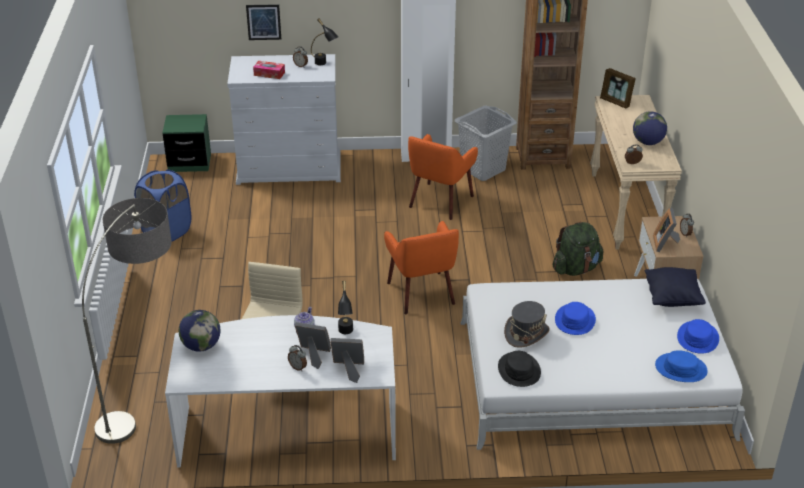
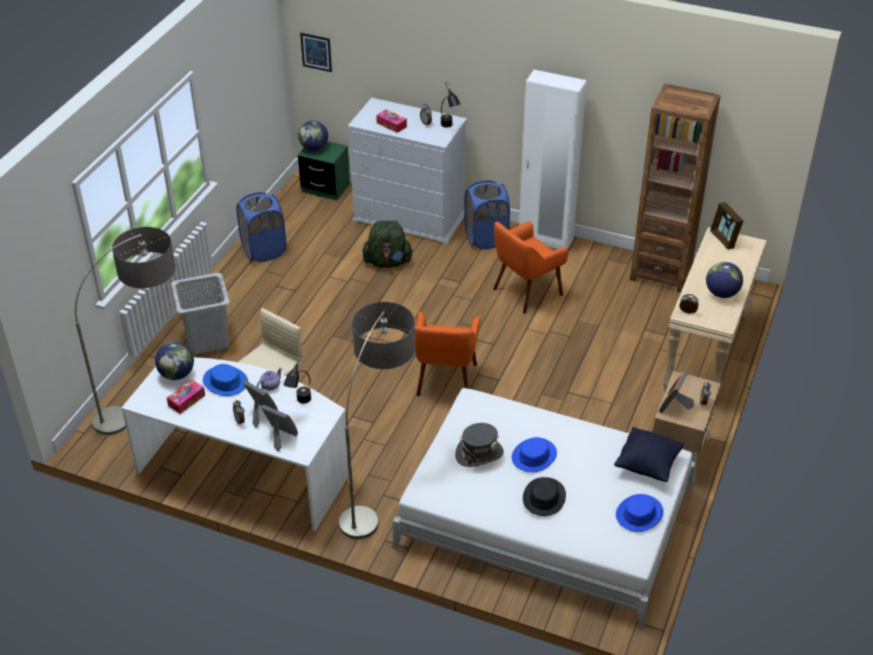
camera: 25 degrees right, 5 degrees up
(175, 123) = (314, 148): none -> globe
(229, 366) = (186, 400): none -> tissue box
(263, 22) = (404, 72): picture -> picture (316, 52)
(372, 168) = (486, 238): none -> blue laundry basket
(430, 404) = (379, 490): none -> floor lamp
(482, 169) = (591, 269): grey laundry basket -> grey laundry basket (207, 339)
(519, 370) = (447, 487): black hat -> black hat (544, 497)
(576, 268) = (610, 401): green backpack -> green backpack (388, 262)
(681, 368) = (598, 538): blue hat -> blue hat (225, 381)

